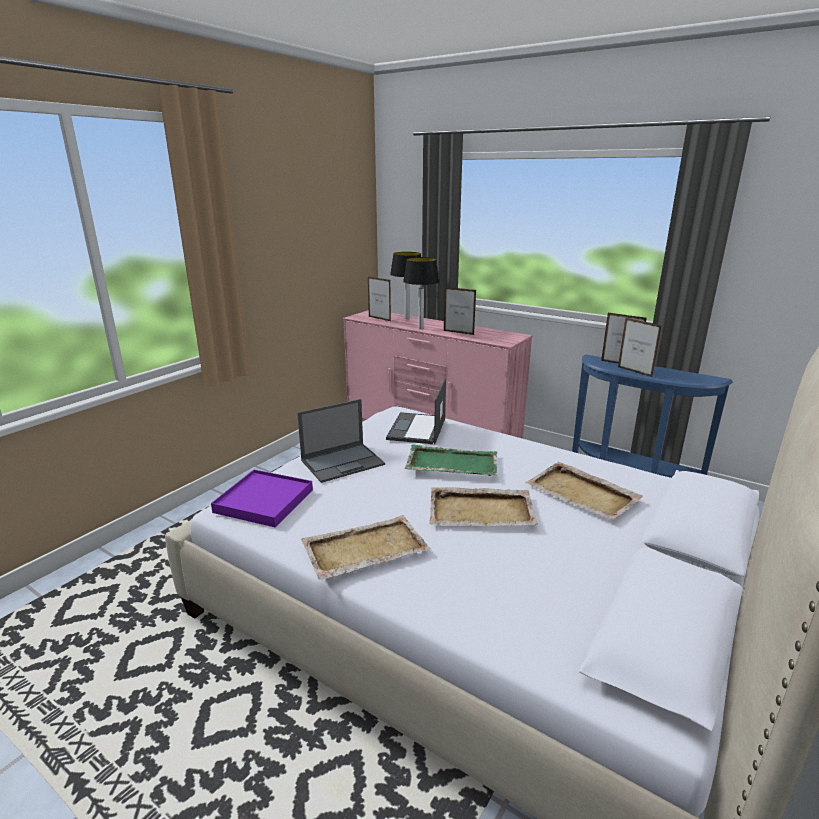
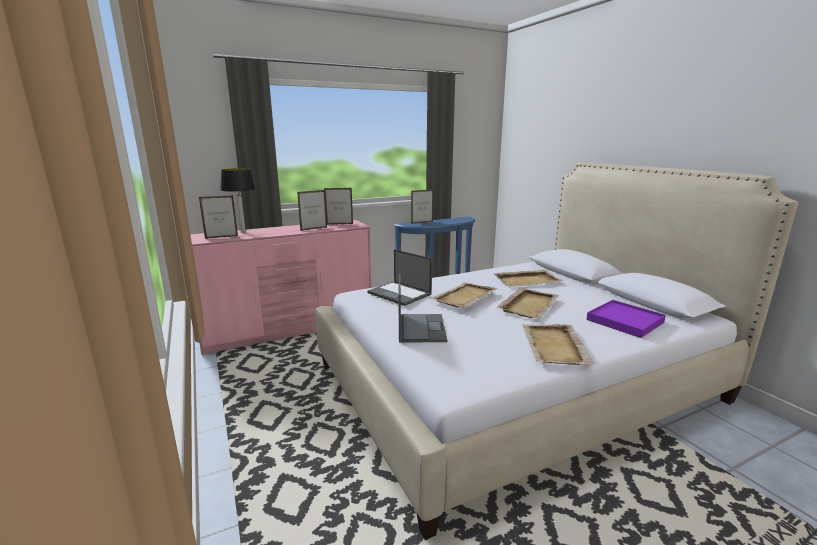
camera: 60 degrees left, 5 degrees down
(264, 501) = (457, 370): purple tray -> purple tray (625, 321)
(421, 328) = (279, 233): table lamp -> none
(451, 463) = (464, 297): green tray -> beige tray
(634, 372) = (438, 223): picture frame -> picture frame (339, 224)

